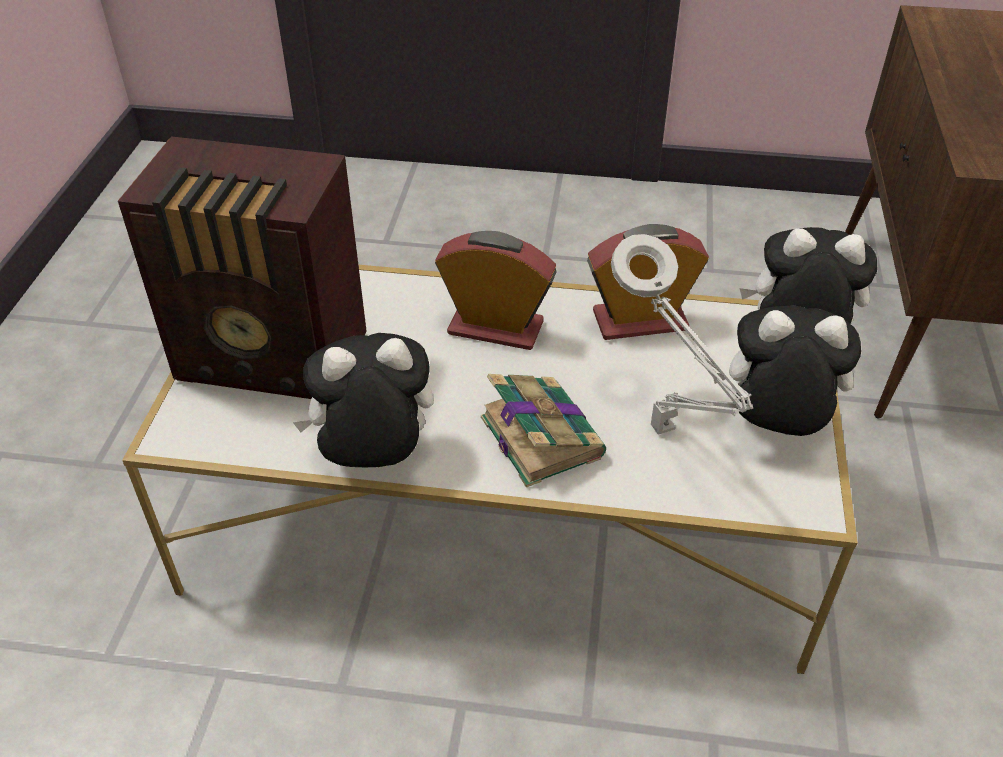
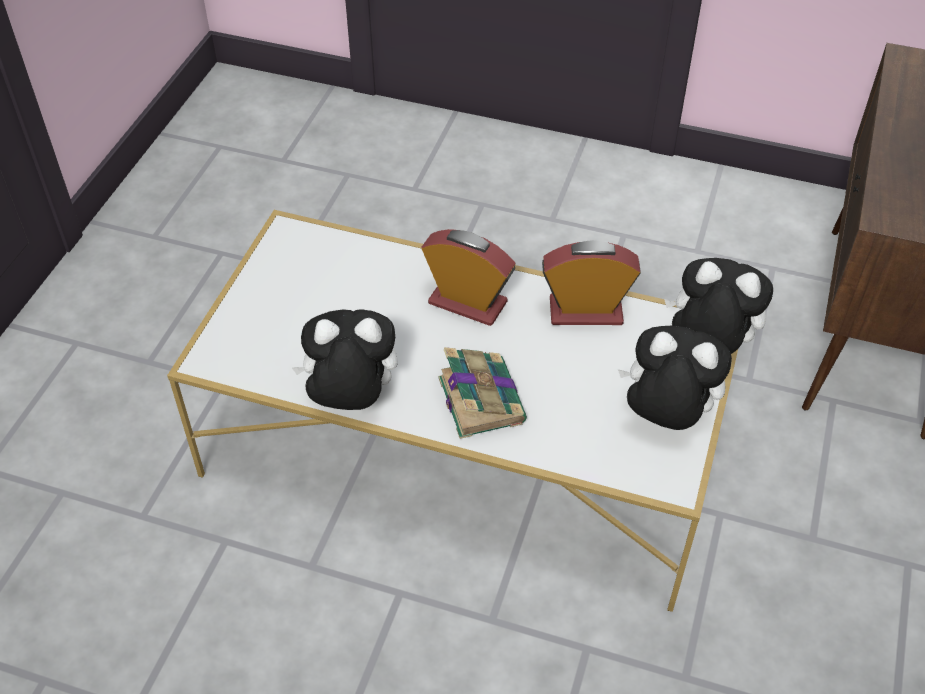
camera: 10 degrees right, 5 degrees up
(275, 360) = (290, 308): radio -> none
(666, 433) = (579, 410): grey table lamp -> none

